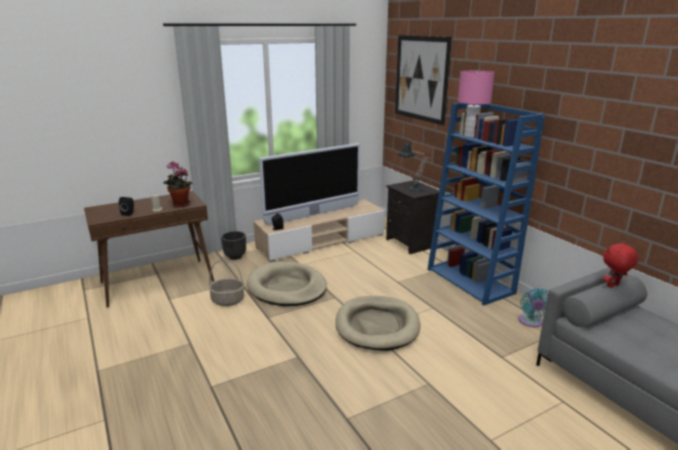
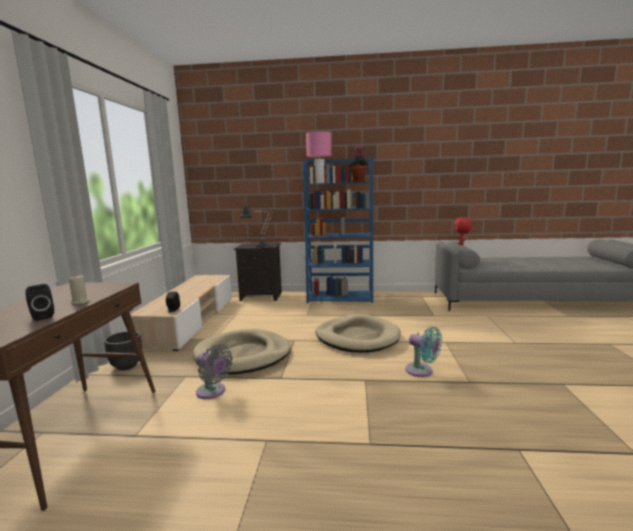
camera: 55 degrees left, 10 degrees down
(179, 205) = (100, 291): potted plant -> potted plant (359, 182)
(228, 300) = (213, 392): basket -> grey fan
(313, 215) = (180, 293): television -> none
(421, 78) = (235, 152): picture -> none
(531, 322) = (405, 299): turquoise fan -> turquoise fan (421, 371)

